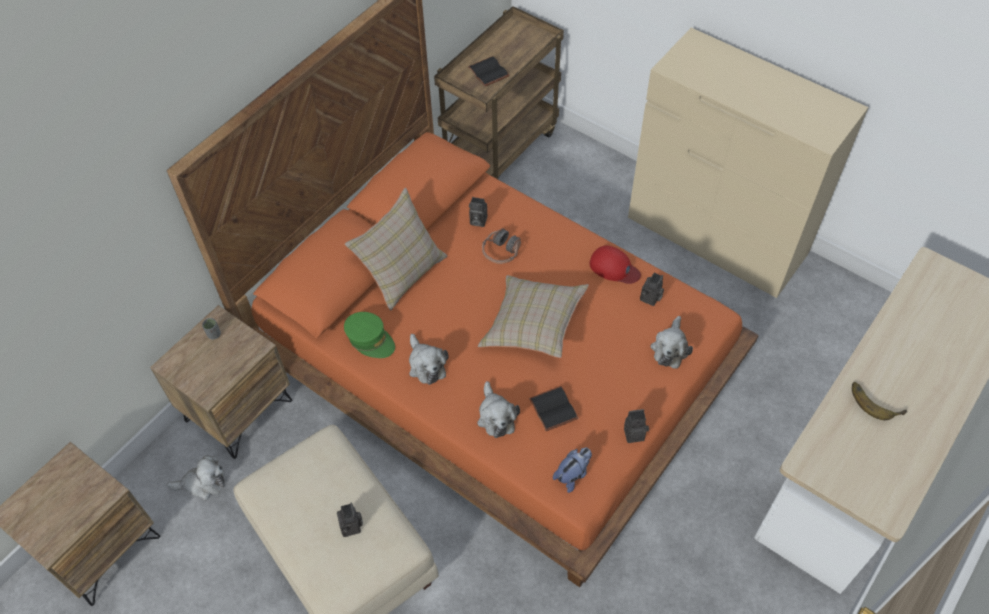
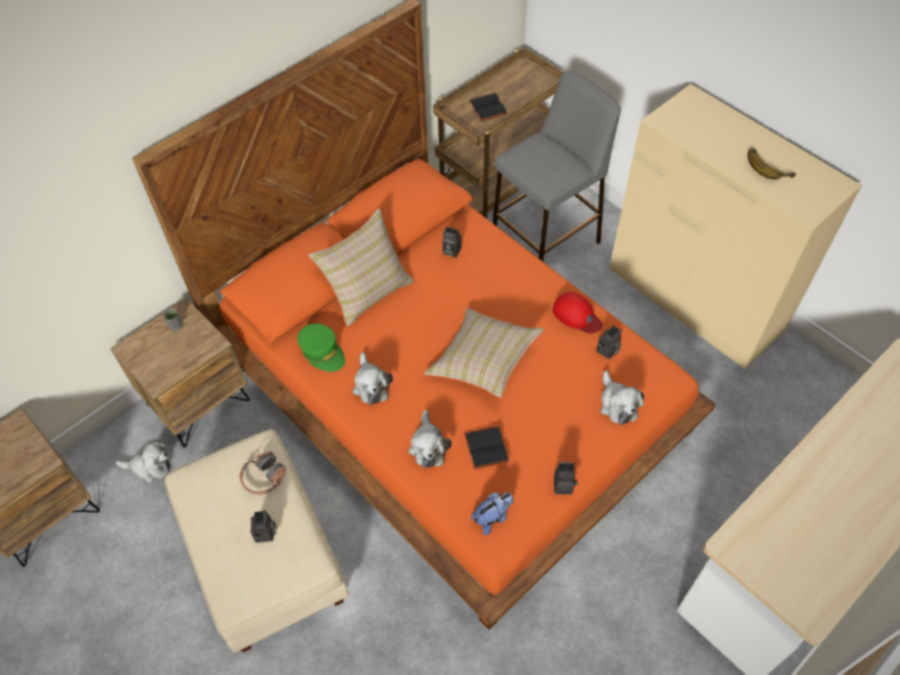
camera: 10 degrees right, 0 degrees up
(501, 252) = (467, 284): headphones -> headphones (263, 478)
(560, 199) = (546, 242): none -> grey stool
(670, 348) = (617, 404): plush toy -> plush toy turned 45 degrees counterclockwise
(875, 401) = (819, 492): banana -> banana (768, 165)

